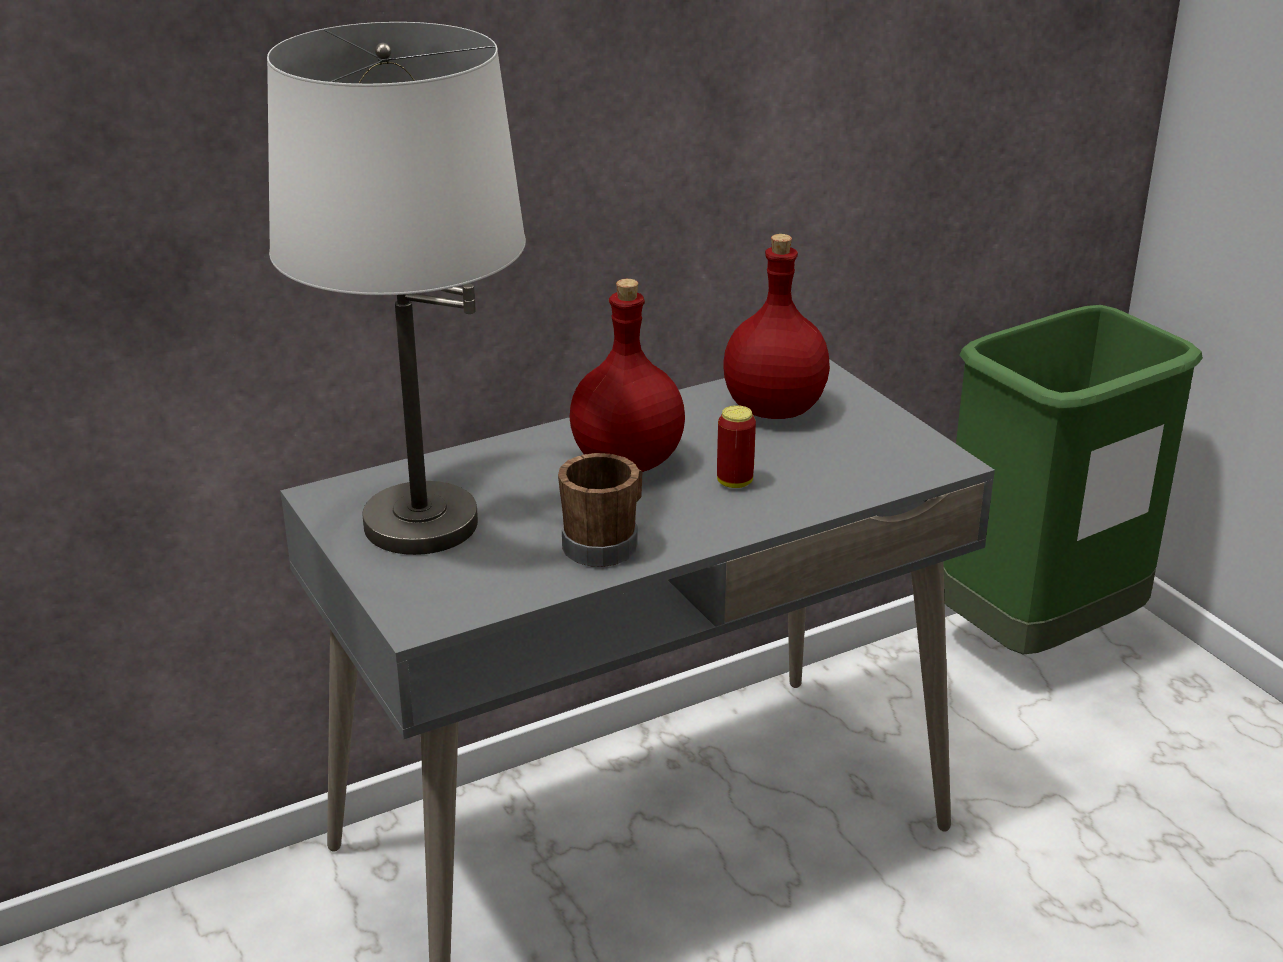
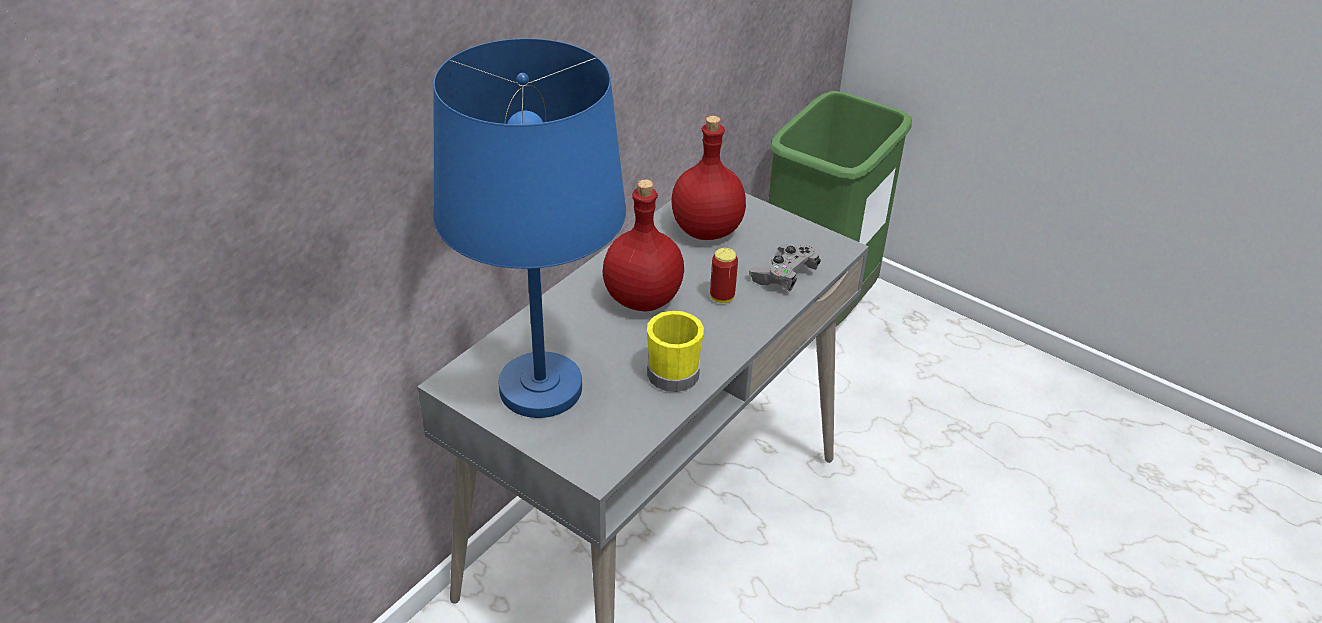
camera: 25 degrees left, 10 degrees up
(419, 525) = (540, 389): white table lamp -> blue table lamp
(606, 543) = (675, 370): brown mug -> yellow mug
(842, 477) = (784, 275): none -> grey game controller

